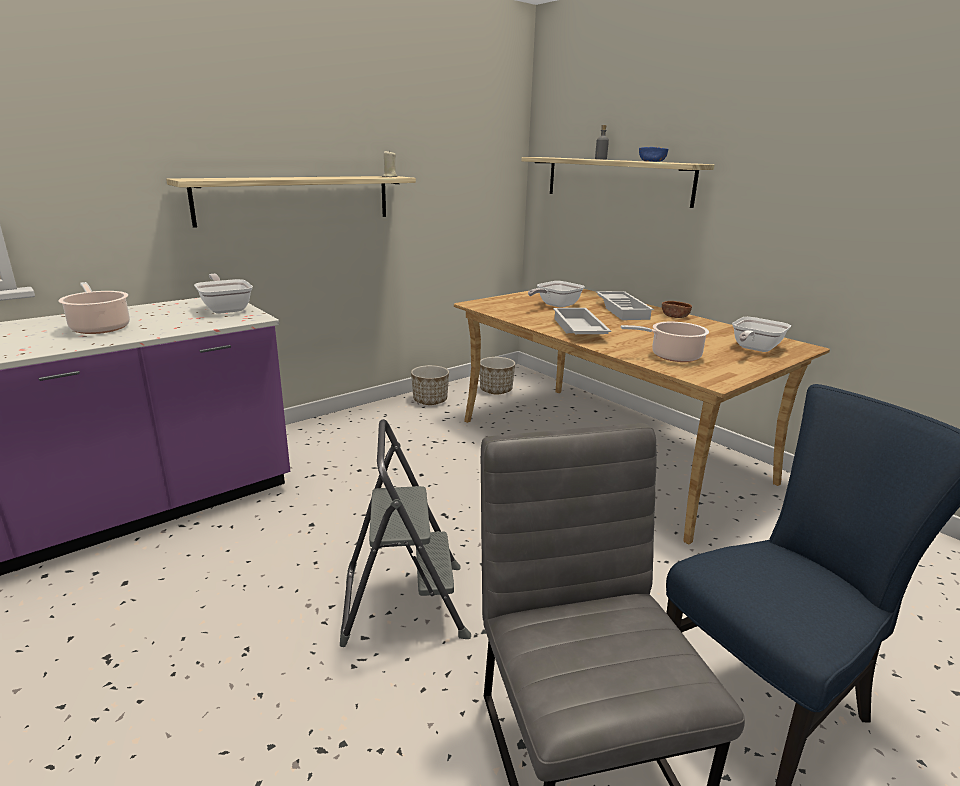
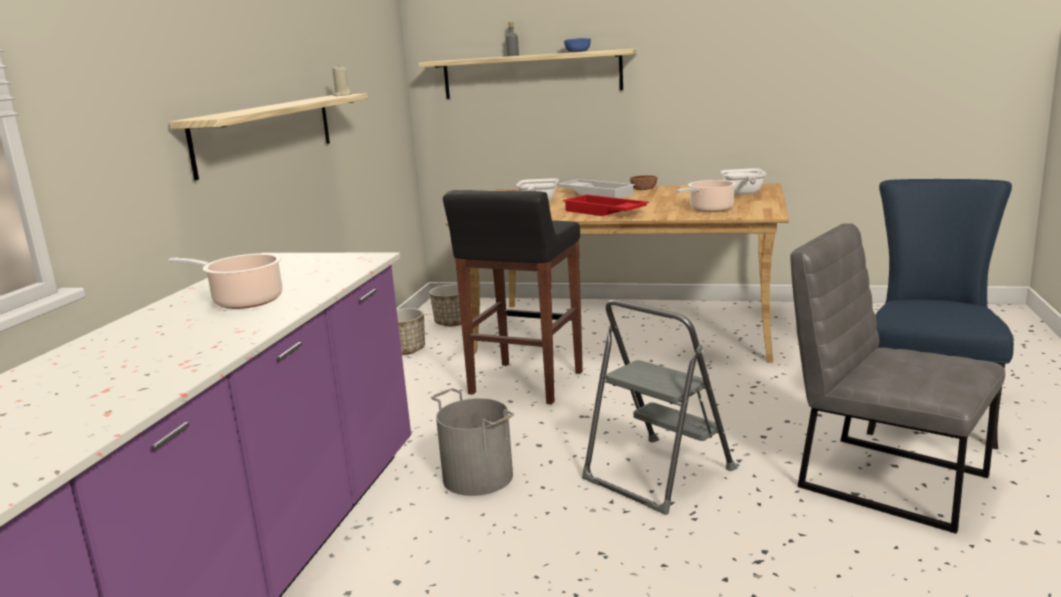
camera: 35 degrees left, 5 degrees down
(226, 308) = (313, 260): frying pan -> none
(298, 528) = (478, 476): none -> grey bucket
(454, 464) = (525, 384): none -> black stool
(577, 329) = (603, 212): white tray -> red tray

